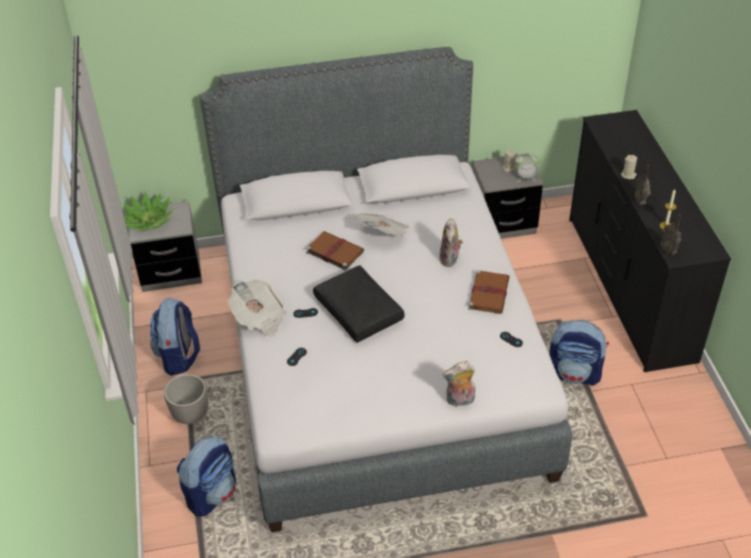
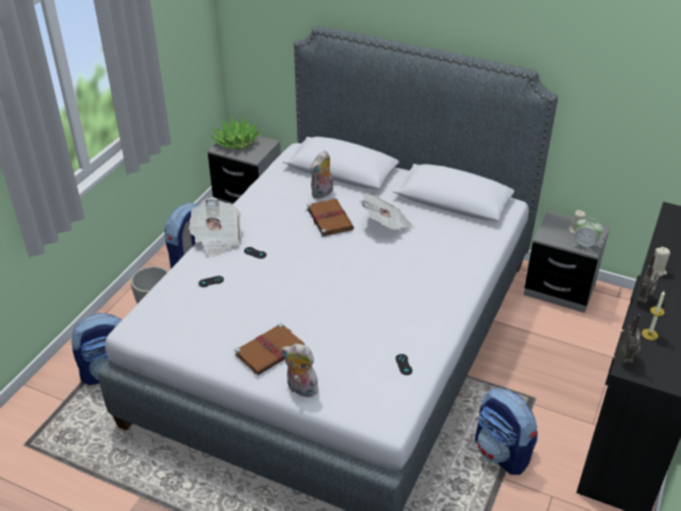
camera: 35 degrees right, 5 degrees down
(360, 310) = (299, 273): black pillow -> none
(450, 259) = (421, 271): plush toy -> plush toy (322, 194)
(488, 293) = (426, 315): brown book -> brown book (270, 350)

